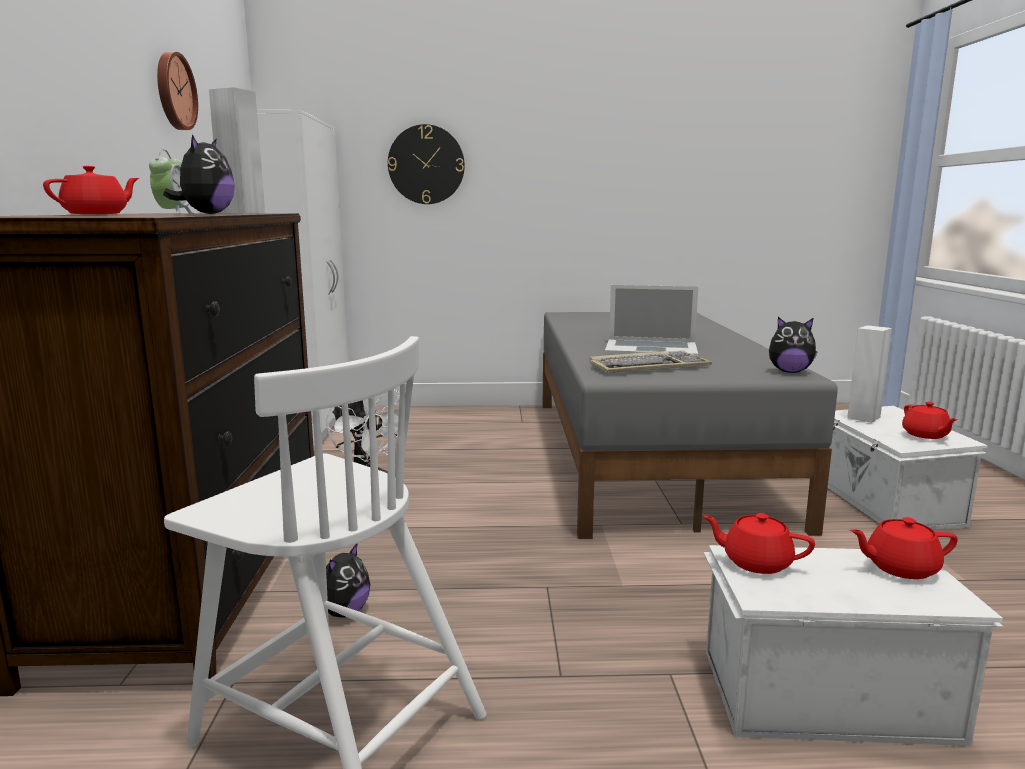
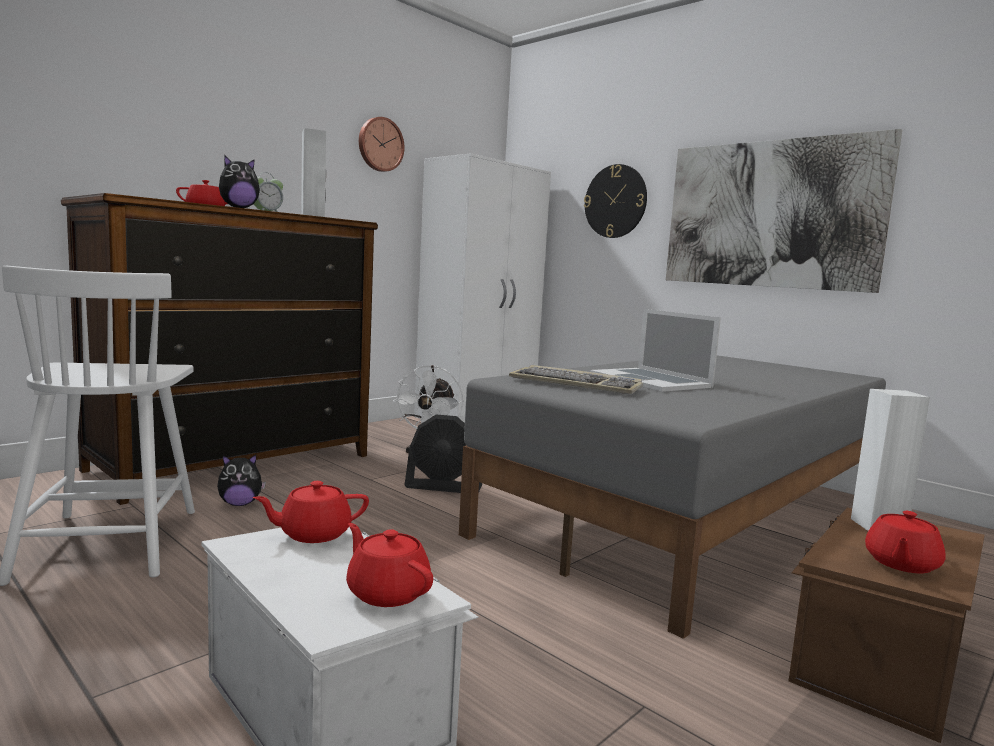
camera: 45 degrees right, 5 degrees down
(463, 506) = (443, 487): none -> black fan
(592, 181) = (770, 214): none -> picture
(755, 562) = (313, 534): red teapot -> red teapot turned 90 degrees counterclockwise
(789, 372) = (696, 416): plush toy -> none
(885, 502) = (875, 661): white storage box -> brown storage box

